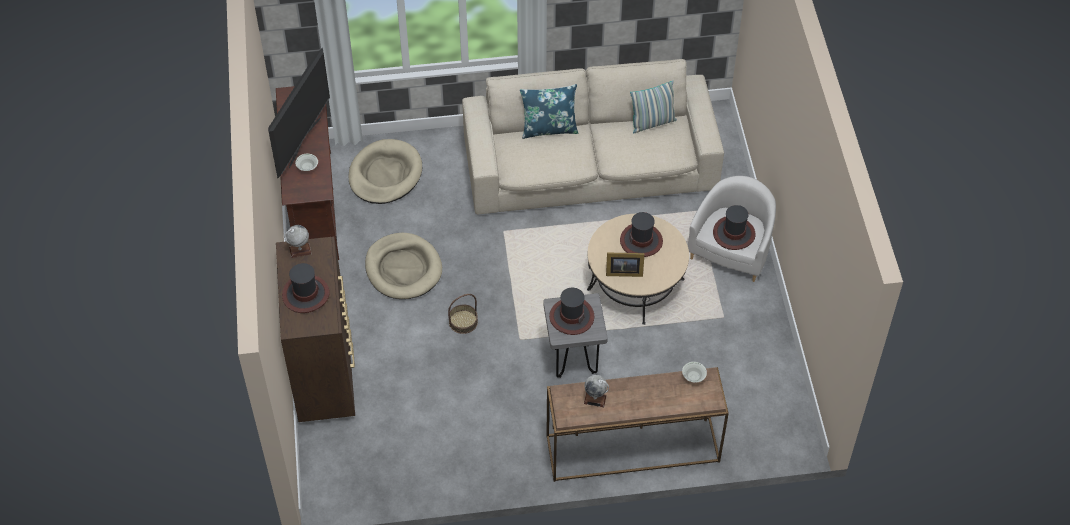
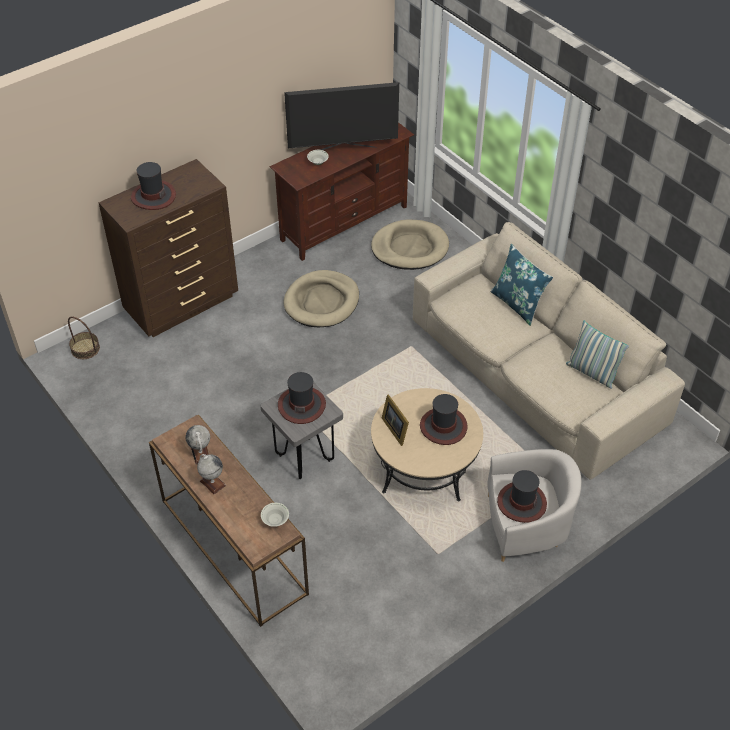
camera: 60 degrees right, 5 degrees down
(300, 250) = (197, 174): globe -> globe (212, 483)
(463, 321) = (294, 363): basket -> basket (85, 349)

